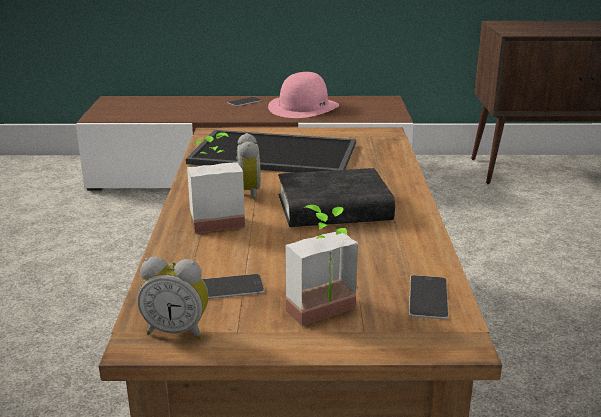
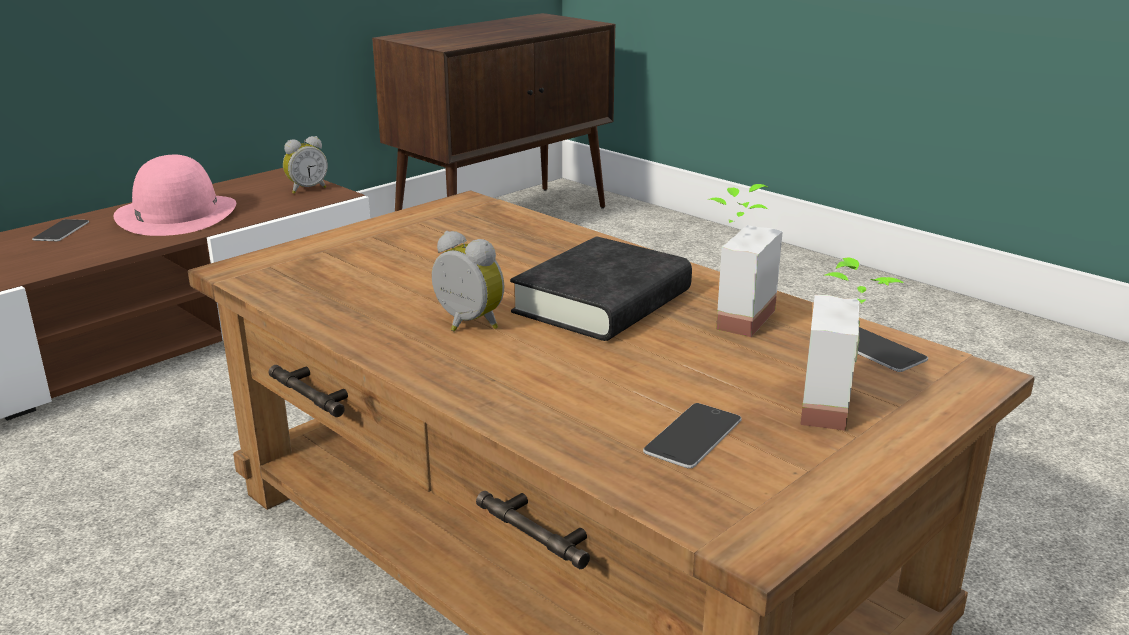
camera: 45 degrees left, 0 degrees up
(177, 331) = (757, 505): alarm clock -> alarm clock (307, 189)
(215, 220) = (504, 370): potted plant -> potted plant (731, 316)
(271, 154) = (388, 269): tray -> none

